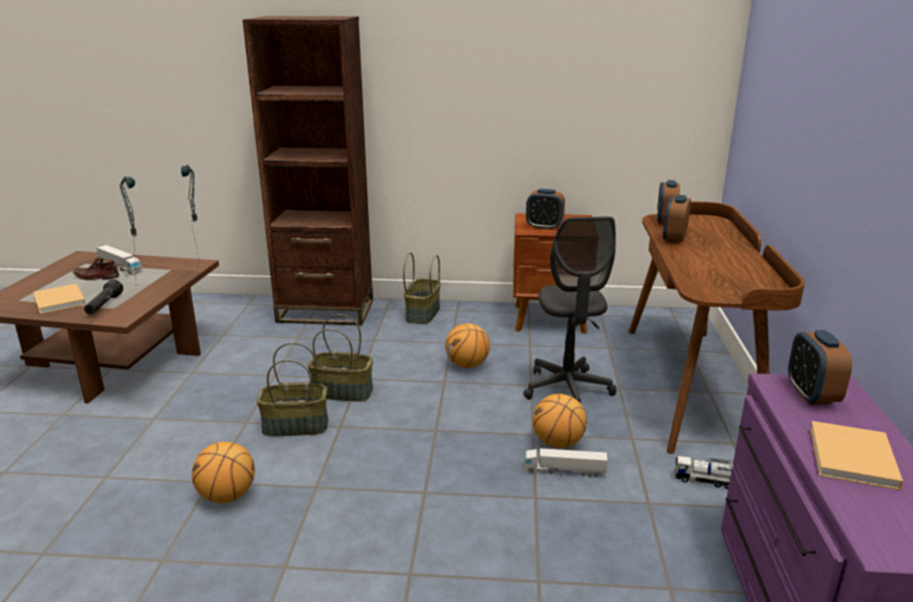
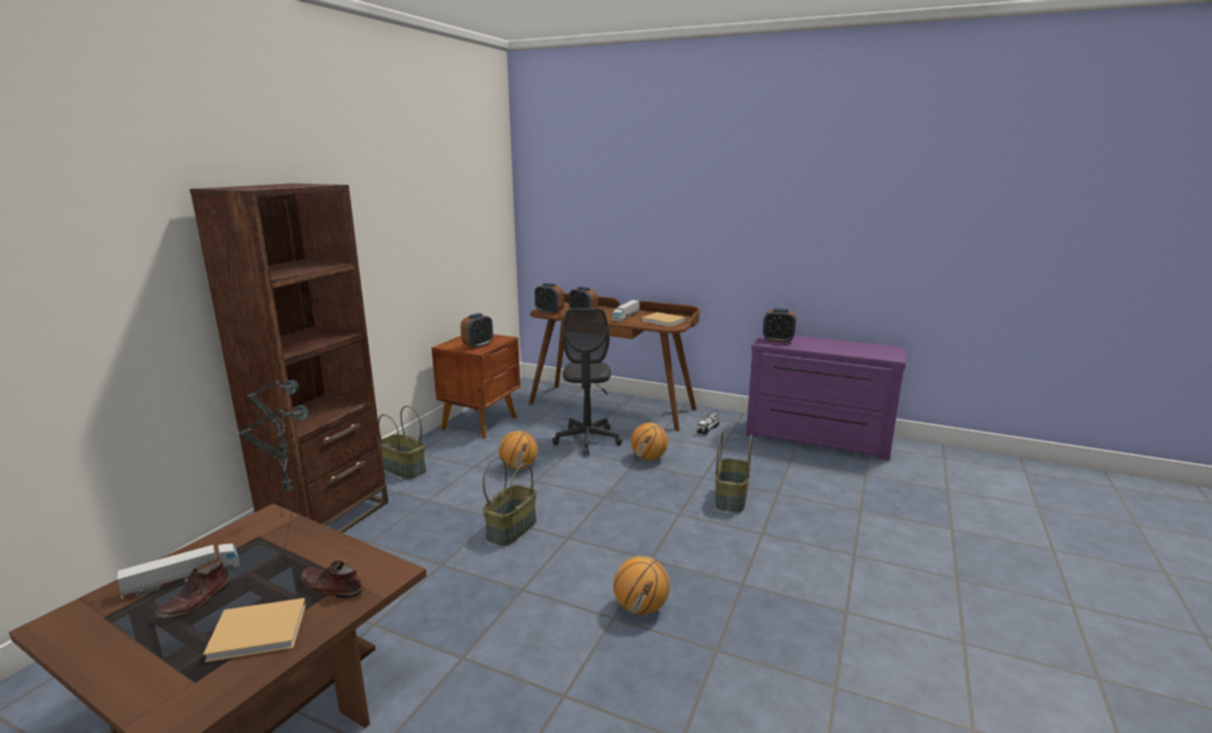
camera: 70 degrees left, 5 degrees down
(104, 306) = (331, 588): black flashlight -> brown shoe
(294, 427) = (552, 561): basket -> basket (732, 499)
(564, 471) = (679, 463): toy truck -> toy truck (626, 316)
(567, 390) = (587, 440): grey office chair -> grey office chair turned 75 degrees clockwise
(852, 459) = (833, 347): beige book -> beige book (664, 321)

